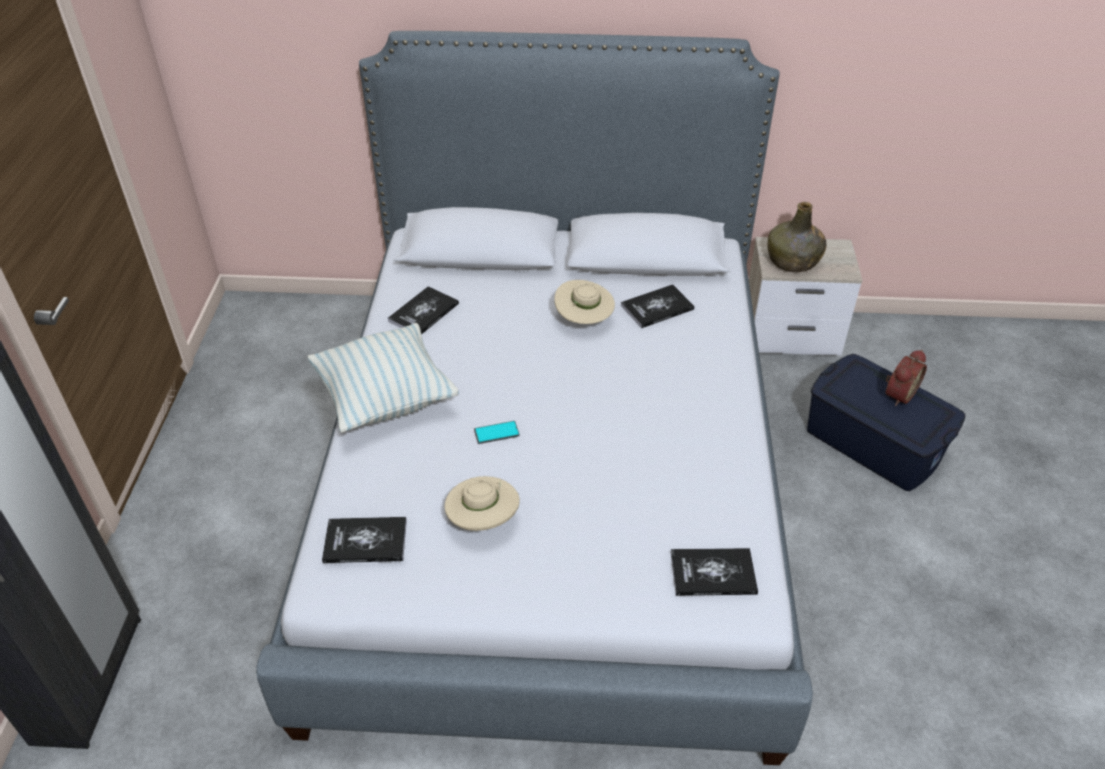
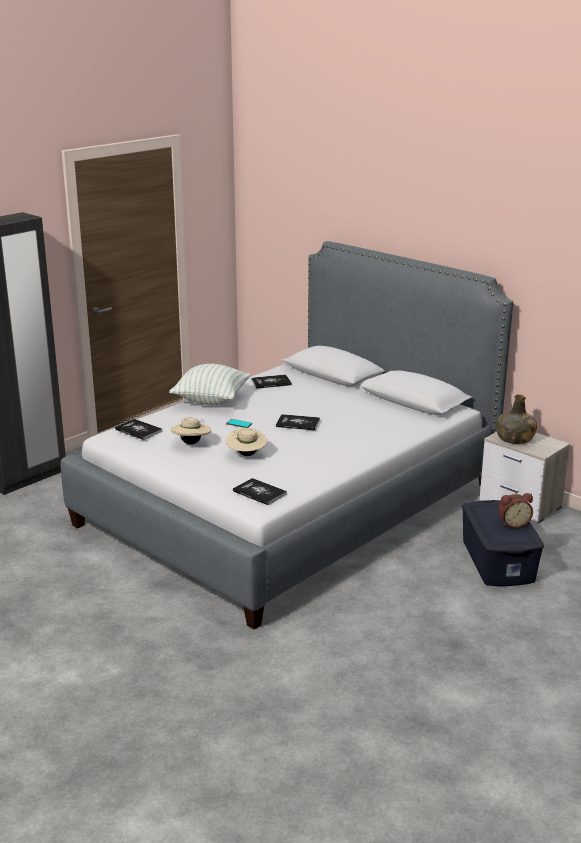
camera: 40 degrees right, 20 degrees down
(584, 320) = (341, 408): beige hat -> beige hat (246, 455)
(657, 307) = (386, 416): book -> book (298, 423)

